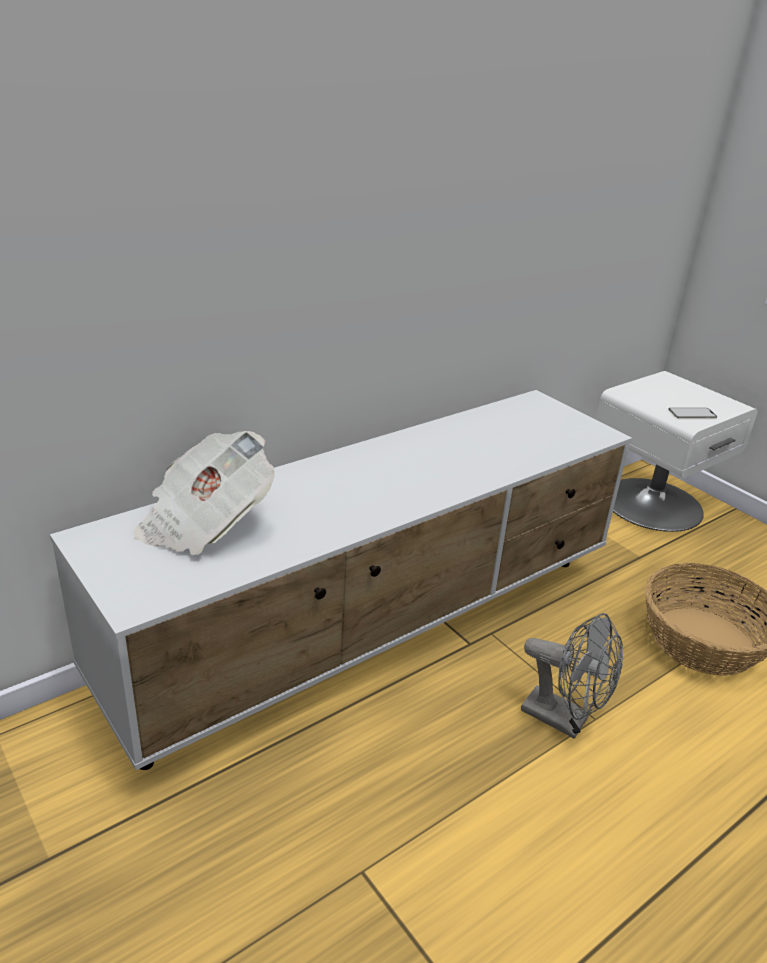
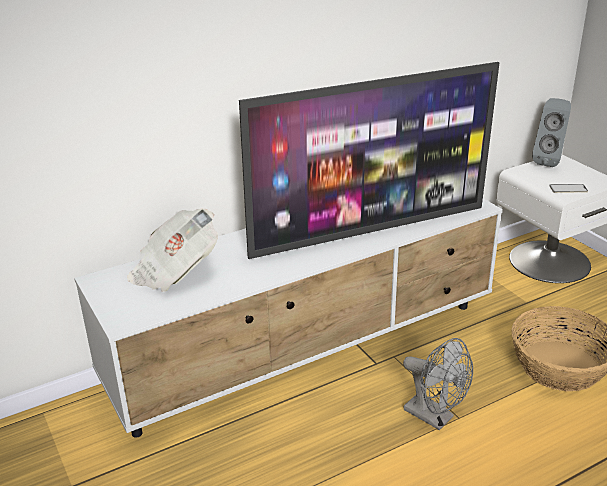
camera: 10 degrees right, 0 degrees up
(469, 464) = (369, 230): none -> television
(657, 380) = (549, 161): none -> grey speaker

